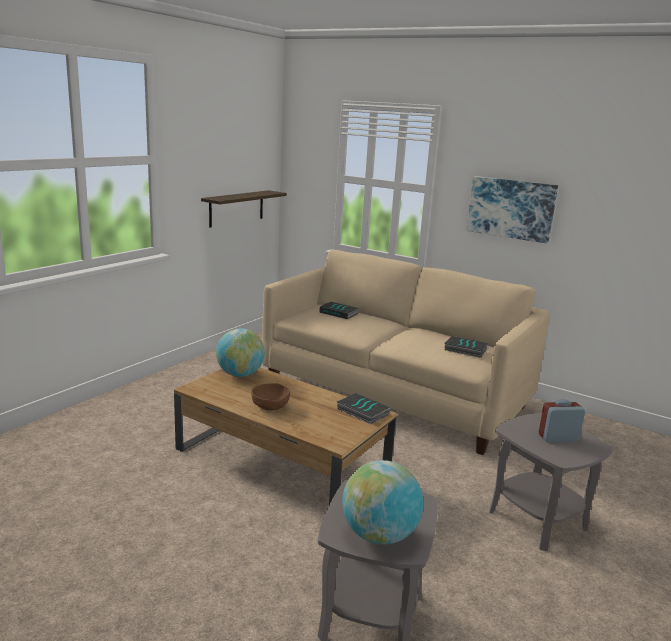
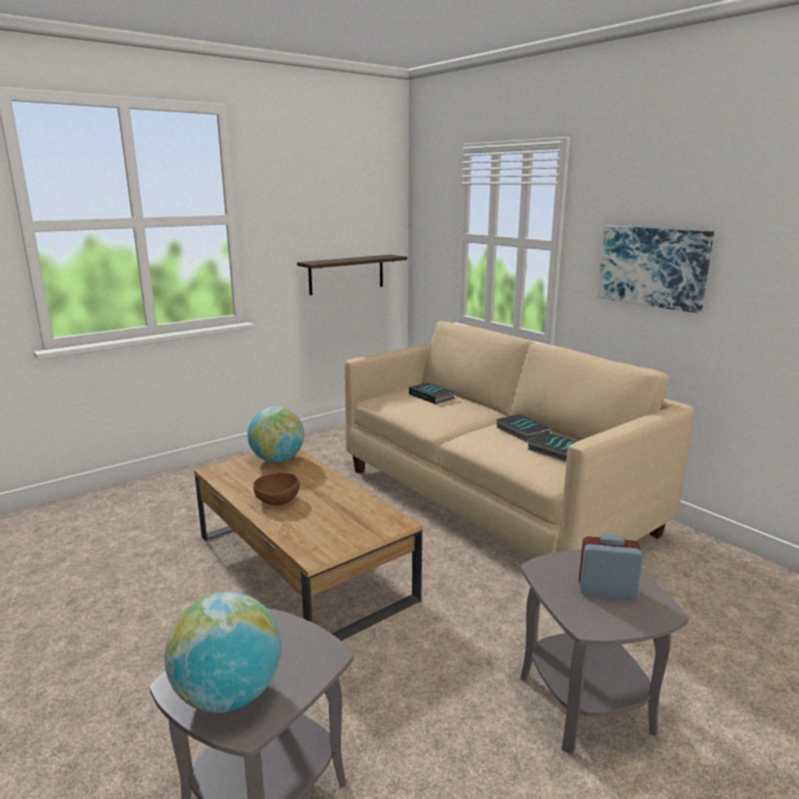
camera: 20 degrees right, 0 degrees up
(361, 412) = (378, 519): book -> book (521, 431)

